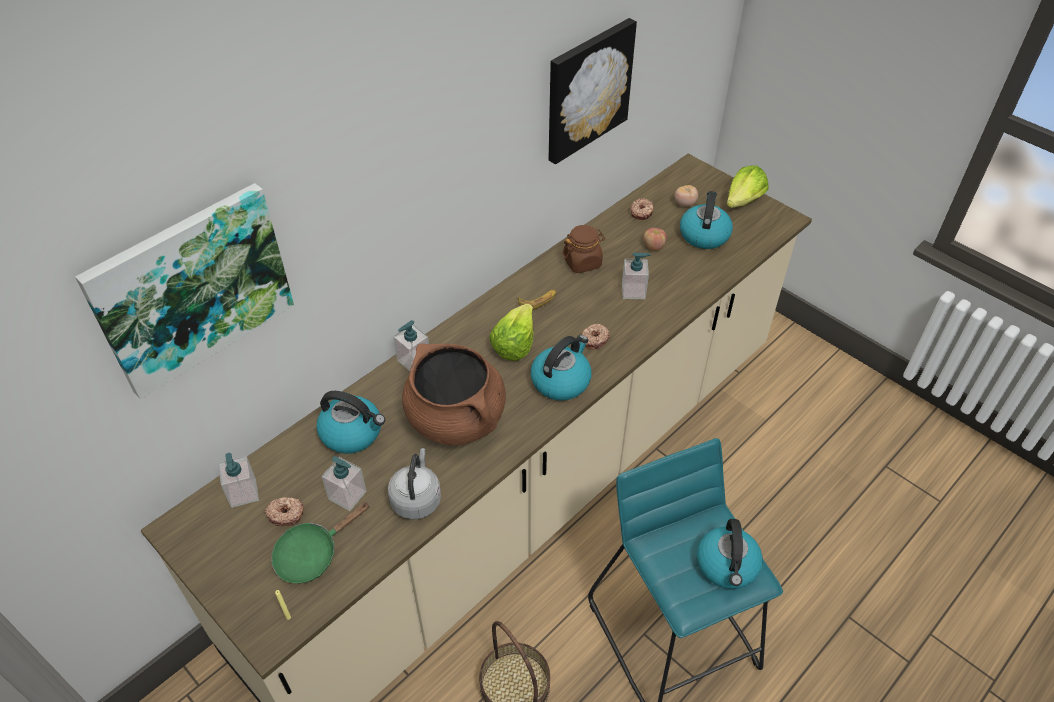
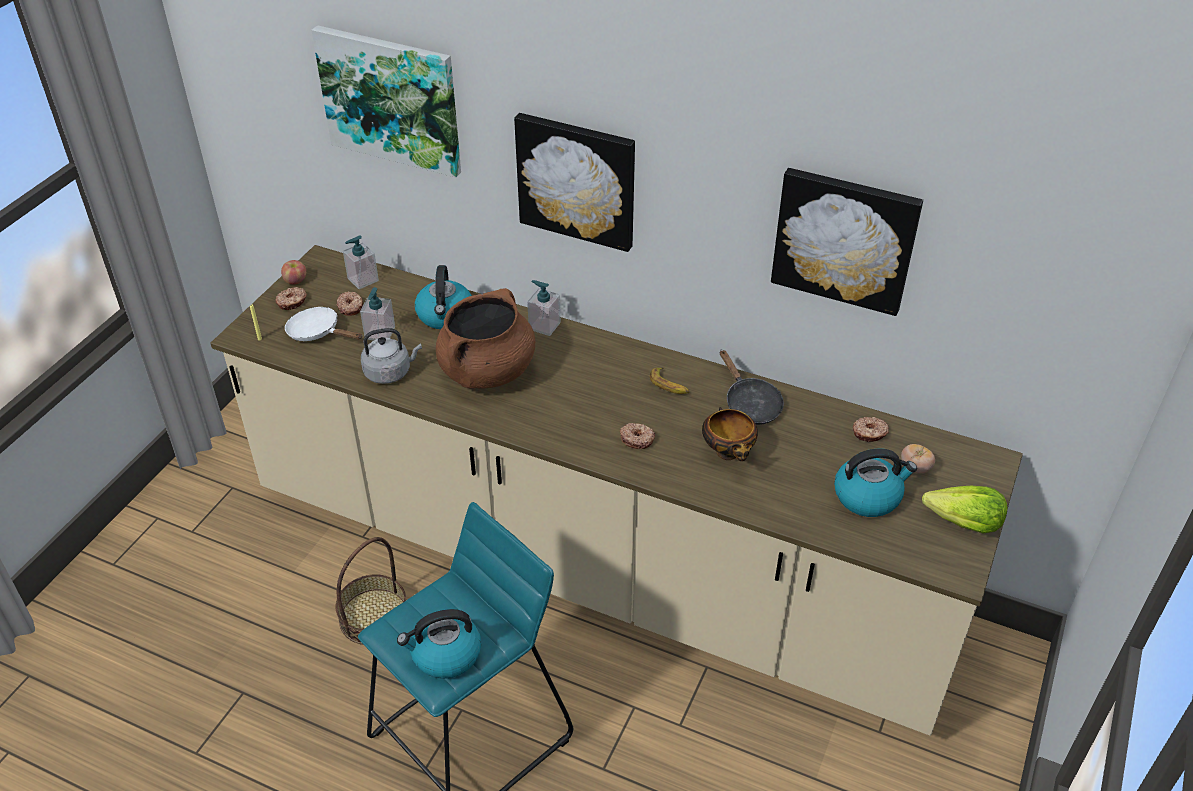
camera: 70 degrees right, 5 degrees down
(240, 571) = (292, 302): none -> donut
(312, 554) = (318, 333): green frying pan -> white frying pan
(396, 209) = (577, 180): none -> picture
(514, 344) = (600, 383): lettuce -> none
(561, 380) = (567, 428): kettle -> none
(582, 262) = (750, 404): brown jar -> black frying pan
(633, 291) = (729, 454): soap dispenser -> bowl
(653, 246) = (815, 455): apple -> apple (295, 281)

